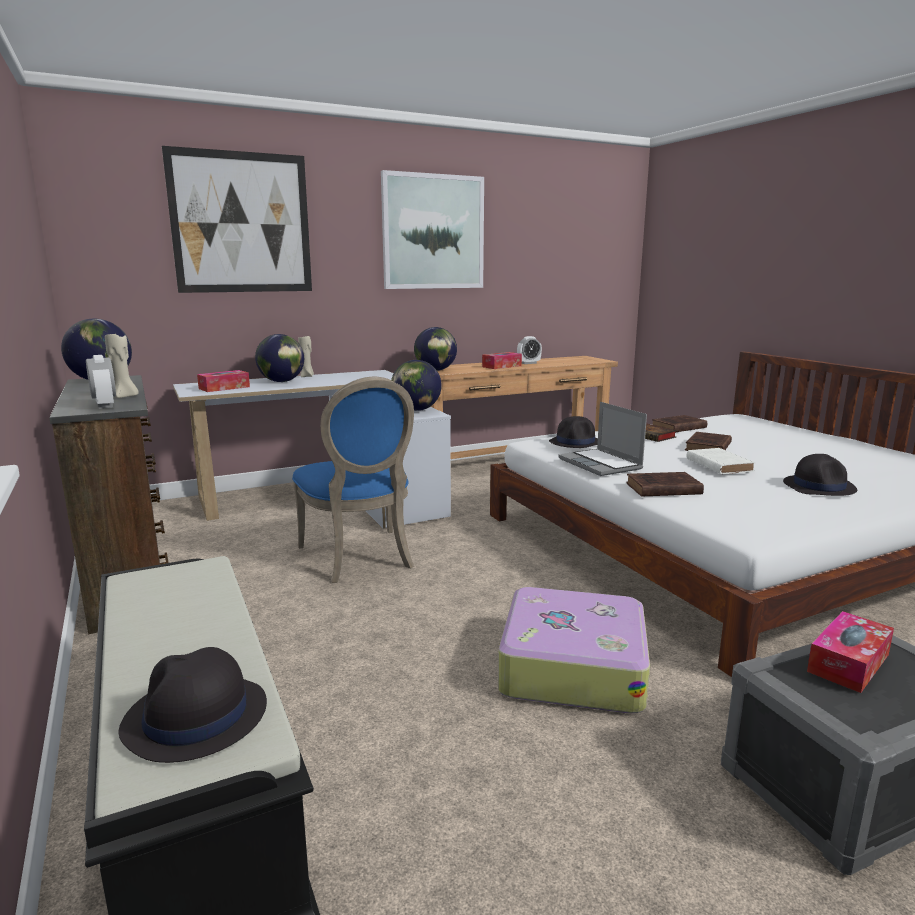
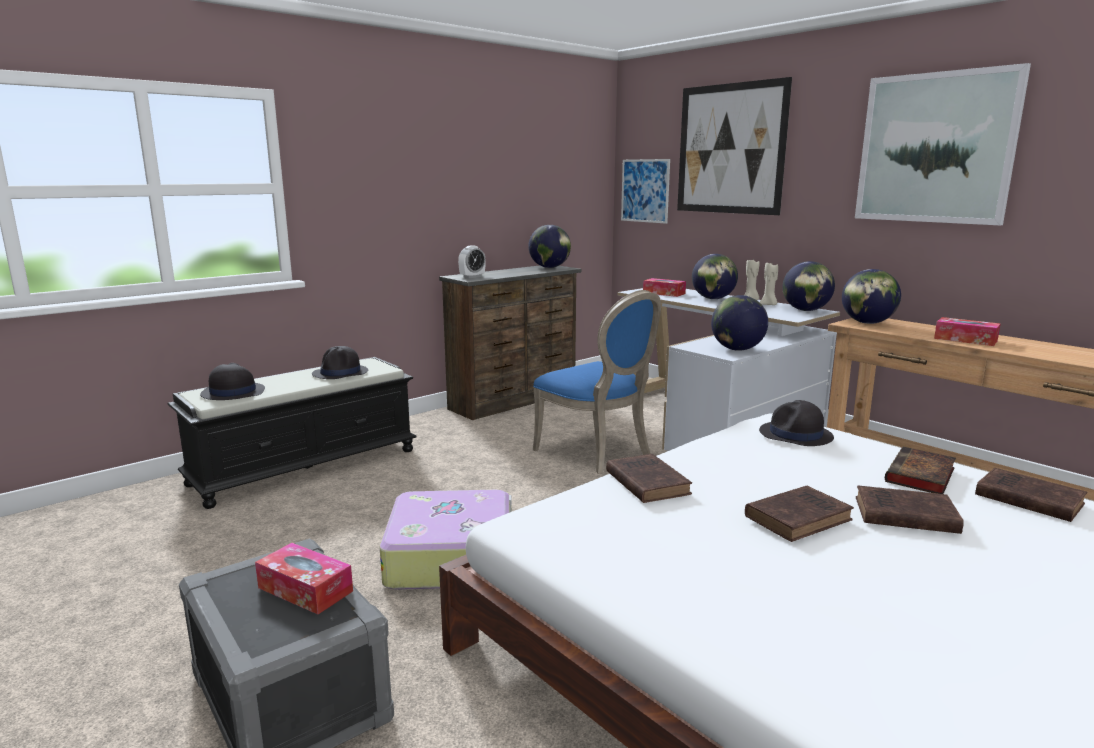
camera: 75 degrees right, 0 degrees up
(115, 270) = (645, 190): none -> picture
(125, 397) = (500, 276): beige candle -> beige candle (768, 305)
(360, 558) = (598, 452): blue chair -> blue chair turned 90 degrees counterclockwise
(370, 373) = (805, 310): none -> globe
(528, 363) = (1029, 347): alarm clock -> none
(601, 464) = (715, 451): laptop -> none
(718, 464) = (799, 517): white book -> brown book
(819, 486) = (763, 591): black hat -> black hat (340, 373)

